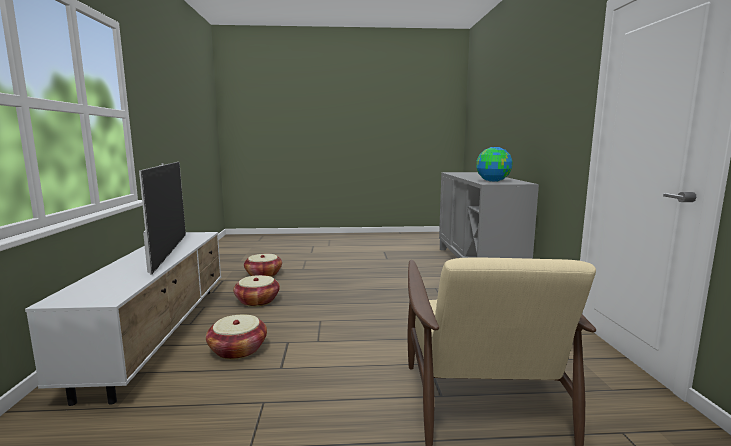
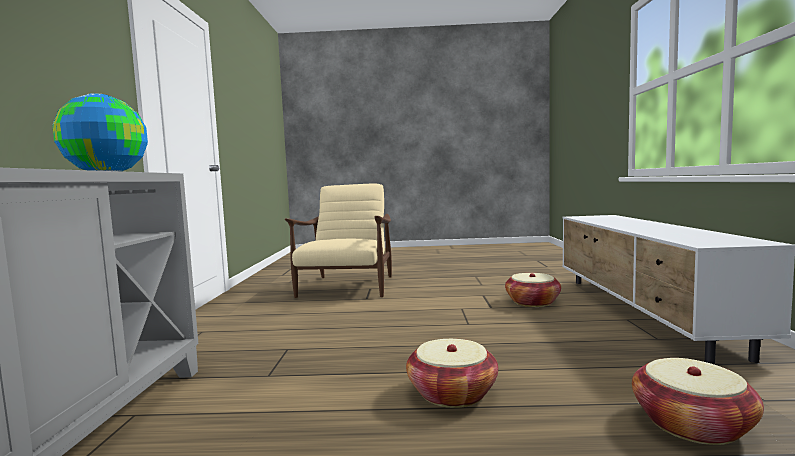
camera: 175 degrees left, 5 degrees down
(169, 252) = (645, 229): television -> none
(257, 301) = (586, 347): basket -> basket (452, 393)

